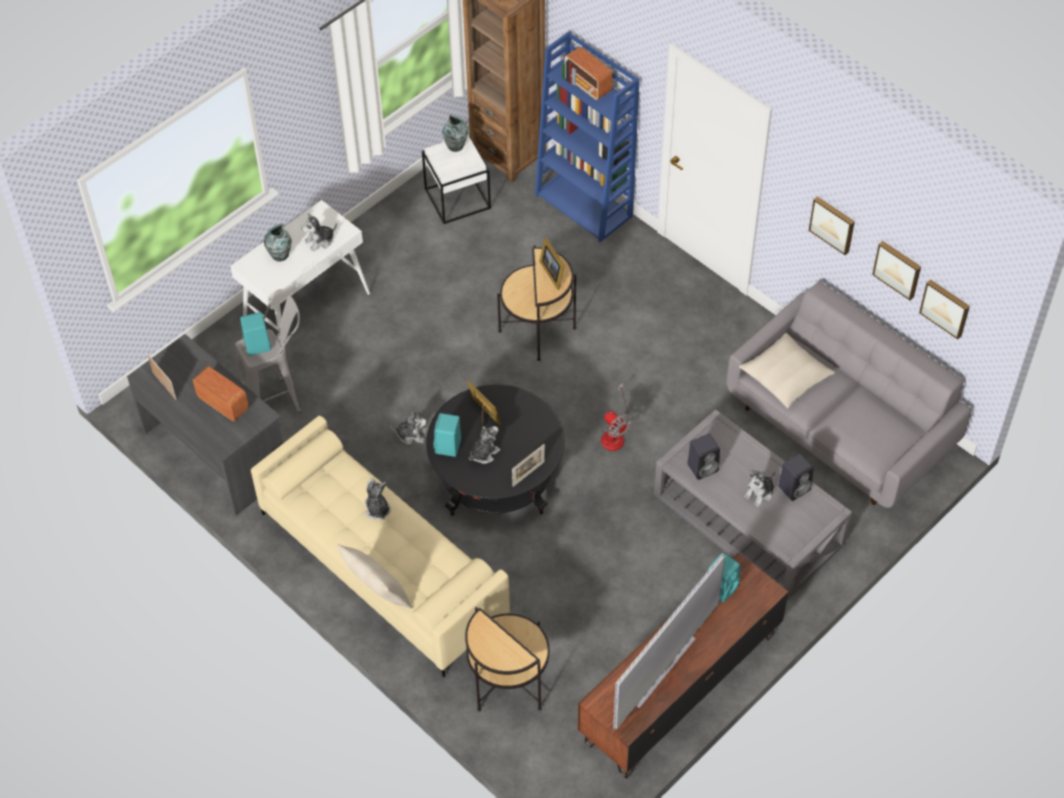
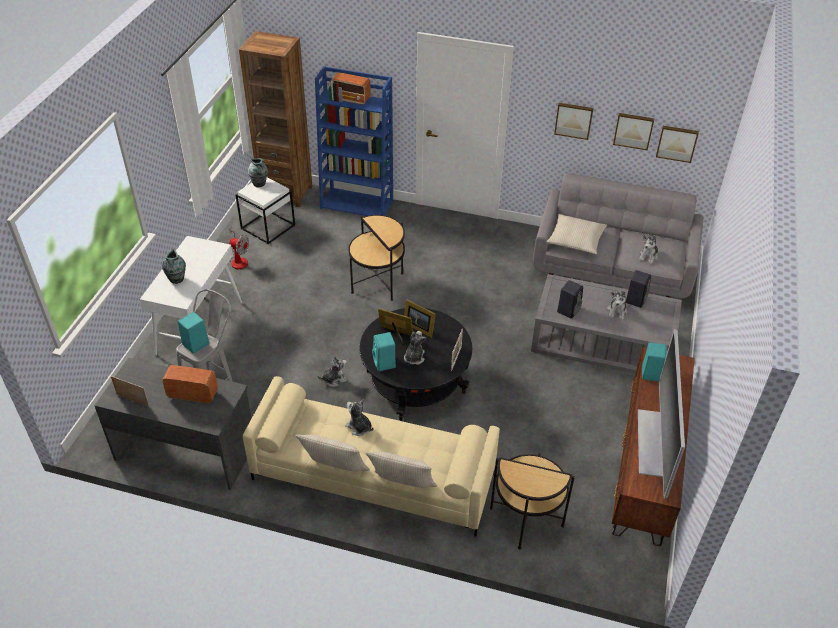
camera: 30 degrees left, 10 degrees down
(320, 241) = (203, 260): plush toy -> plush toy (648, 256)
(324, 546) = (335, 471): none -> beige pillow
(553, 272) = (386, 227): picture frame -> picture frame (419, 327)
(614, 434) = (476, 325): fan -> fan (238, 259)

